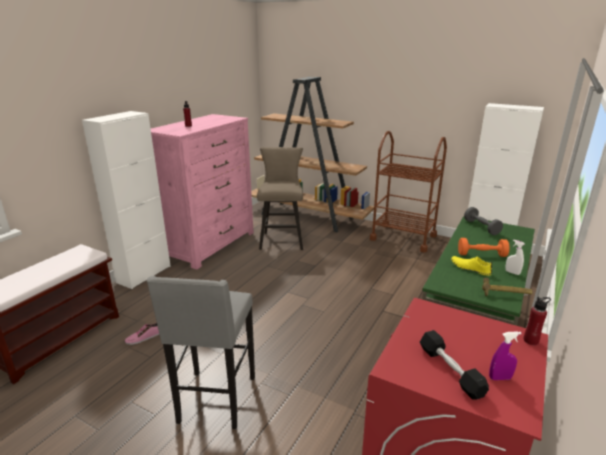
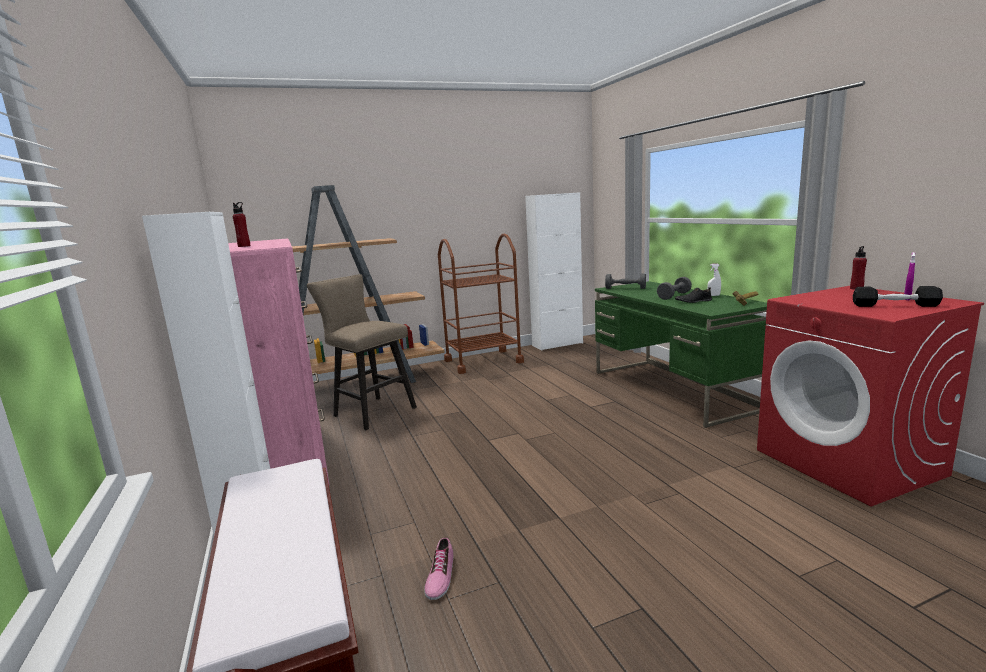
camera: 50 degrees left, 10 degrees down
(216, 401) = (652, 546): grey stool -> none
(470, 268) = (693, 301): yellow shoe -> black shoe
(481, 255) = (674, 296): orange dumbbell -> grey dumbbell

